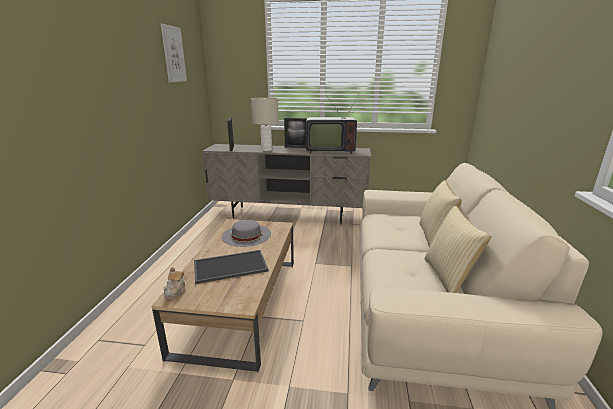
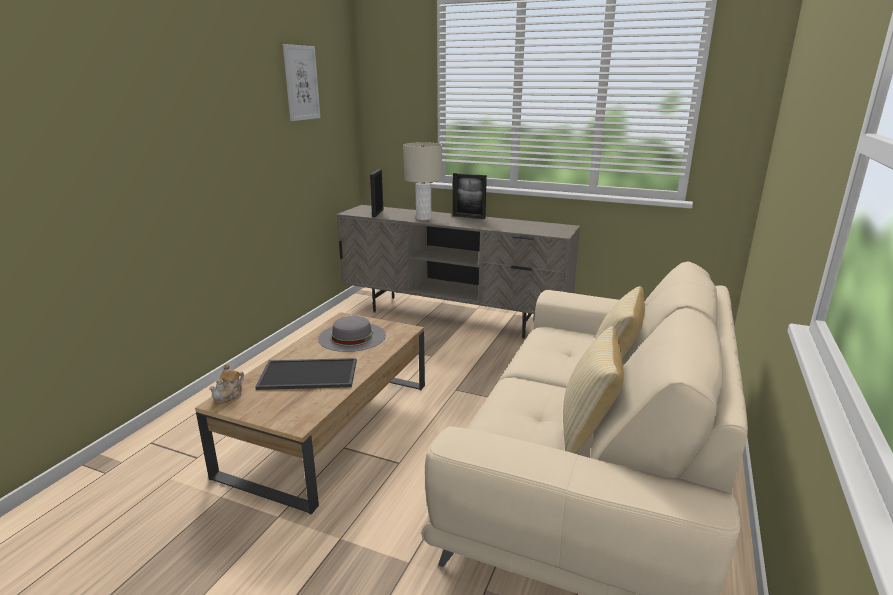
camera: 15 degrees right, 0 degrees up
(329, 151) = (512, 226): television -> none

